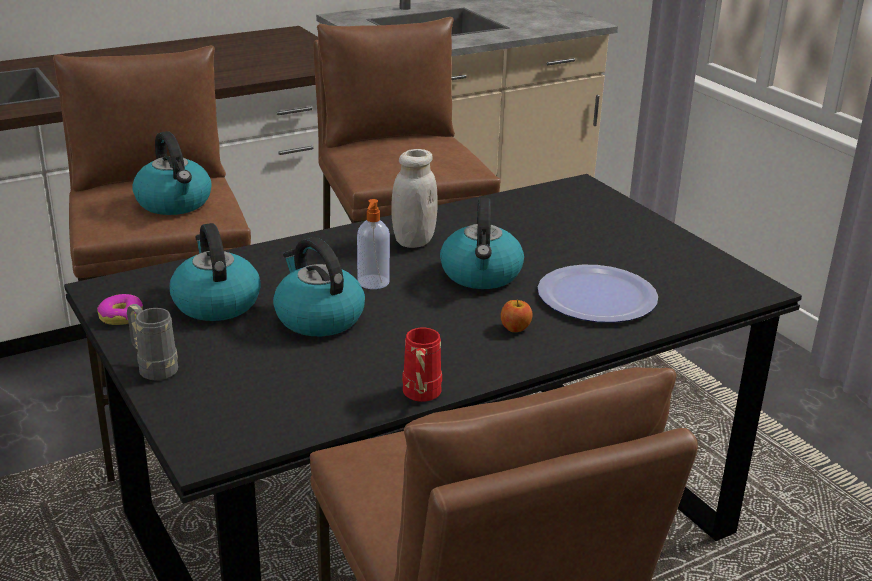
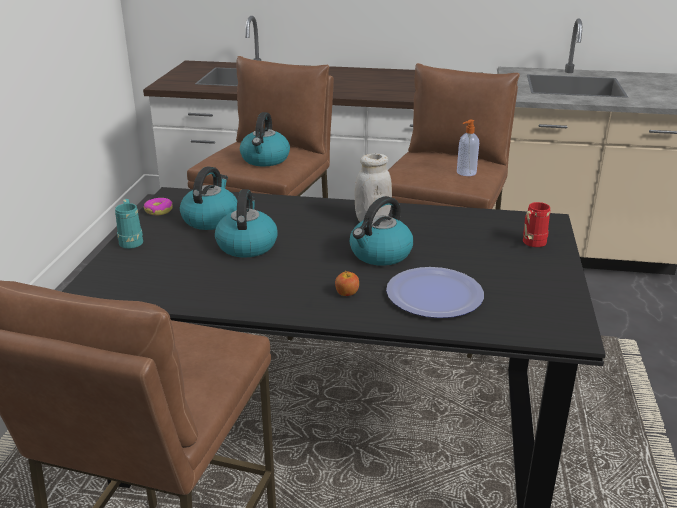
camera: 40 degrees right, 0 degrees up
(153, 367) = (131, 241): grey mug -> turquoise mug
(373, 283) = (308, 236): soap dispenser -> soap dispenser (465, 173)
(420, 396) = (227, 309): red mug -> red mug (531, 244)

